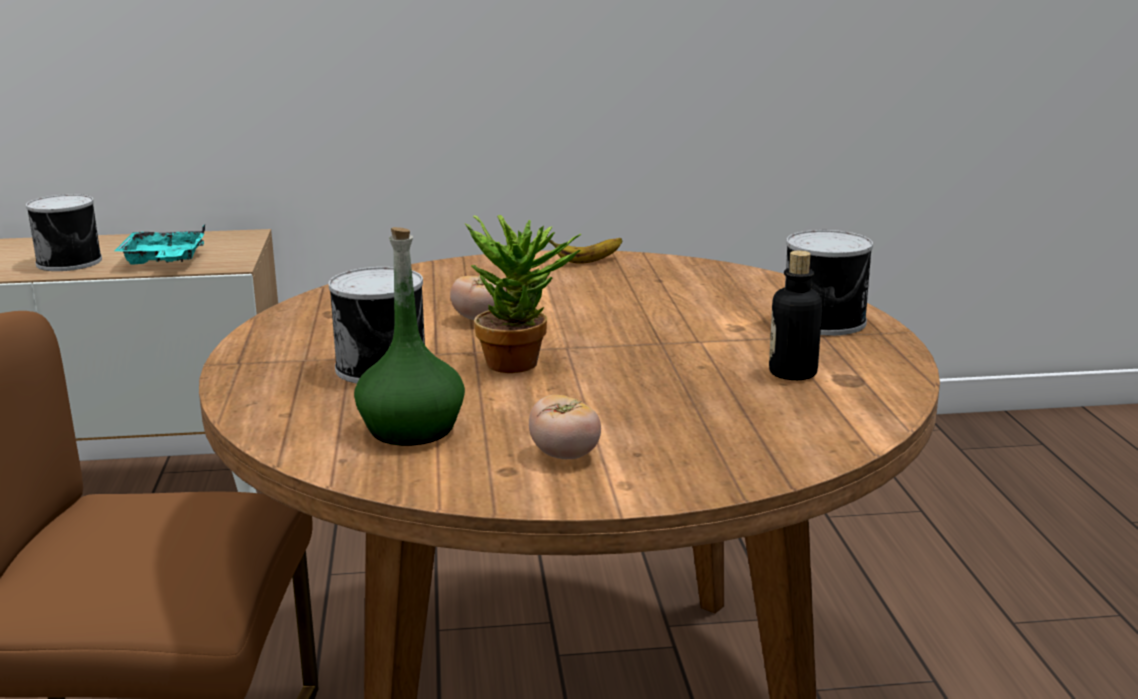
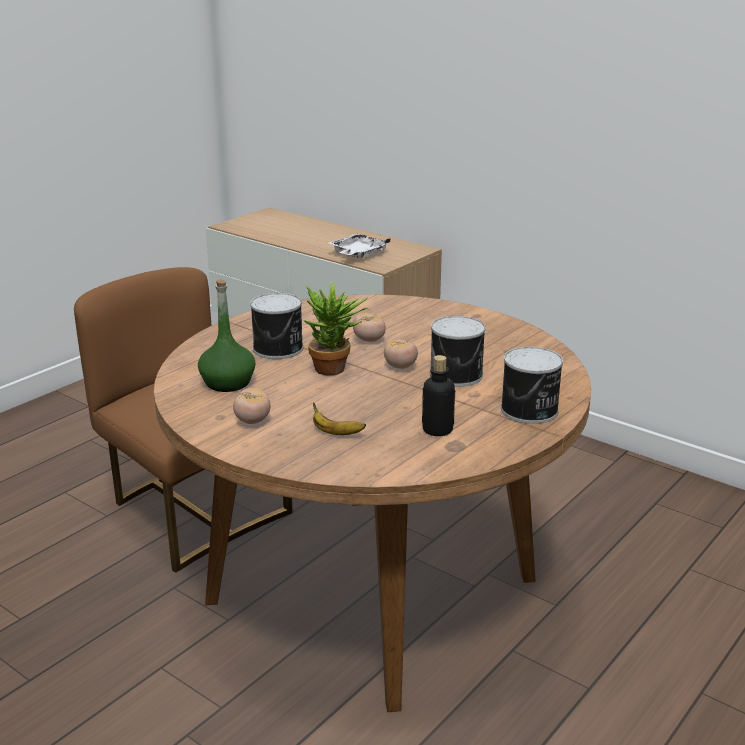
camera: 45 degrees right, 5 degrees up
(71, 262) = (320, 242): can -> can (457, 375)
(164, 261) = (357, 254): turquoise tray -> white tray
(587, 261) = (496, 325): banana -> banana (335, 433)
(589, 331) = (400, 367): none -> tomato

